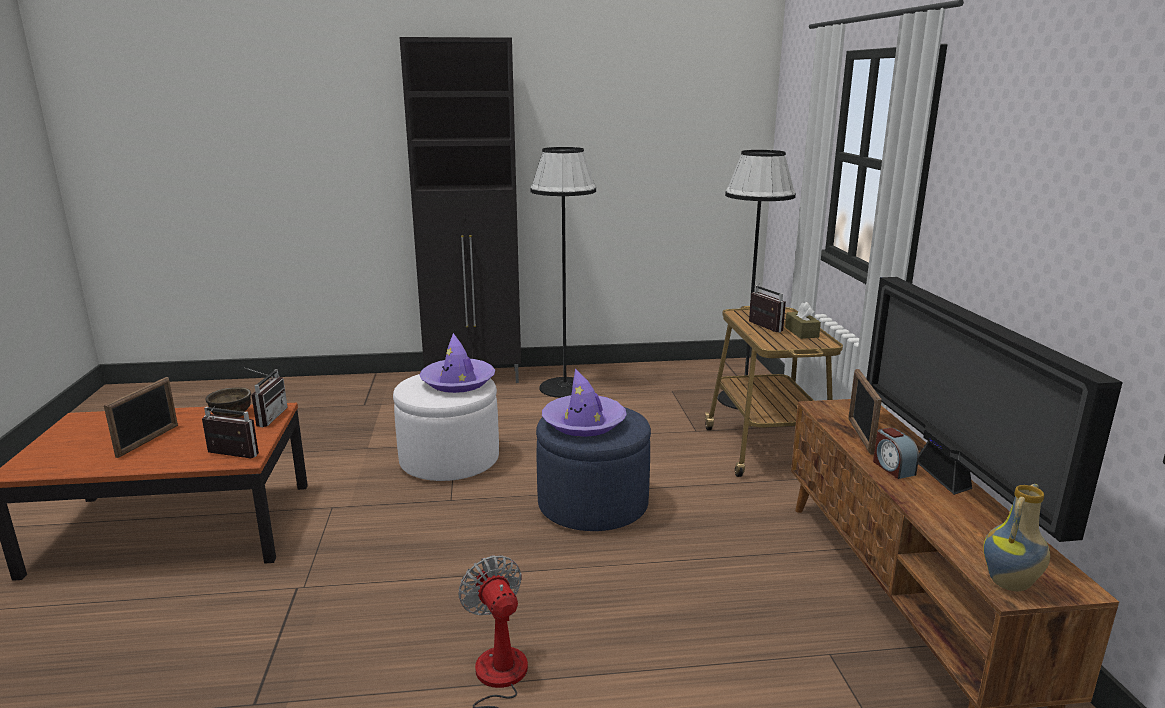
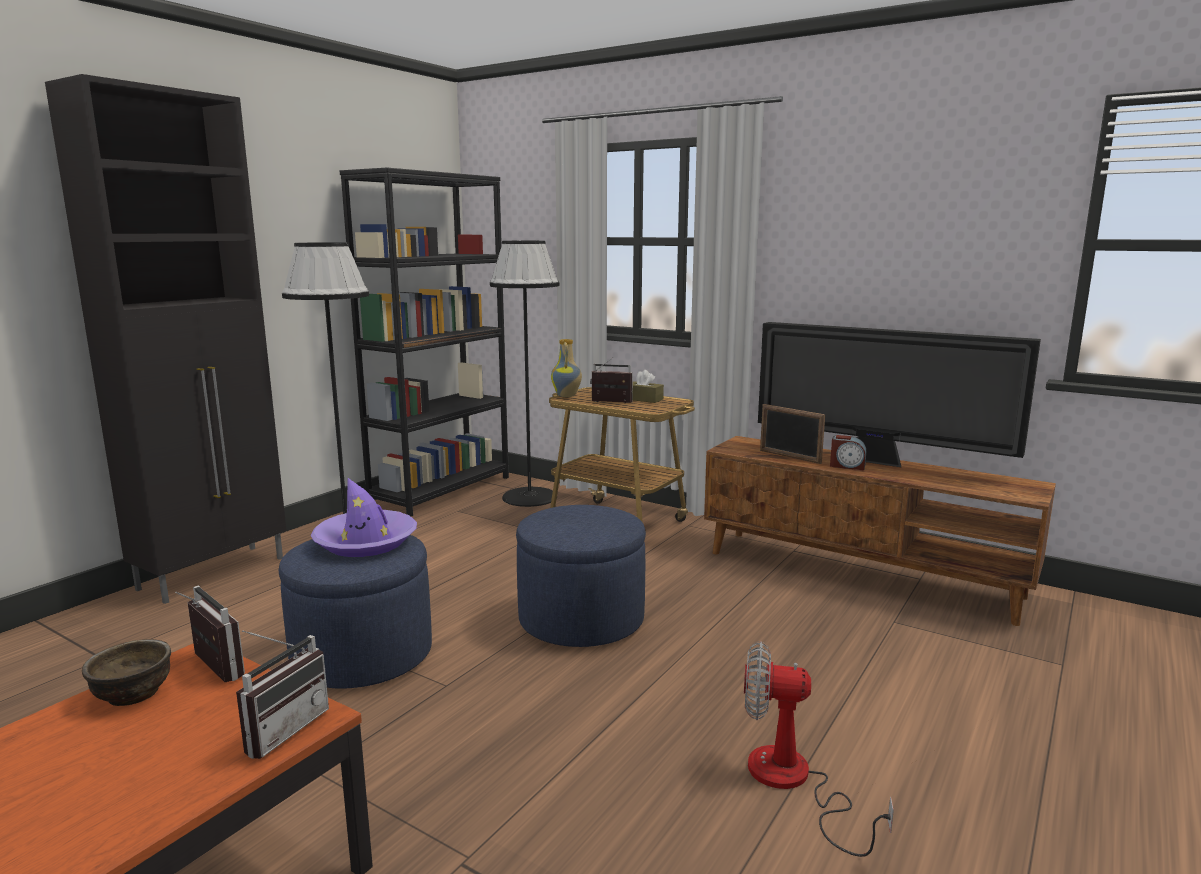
camera: 50 degrees left, 5 degrees down
(148, 441) = (59, 792): picture frame -> none
(228, 457) = (281, 728): radio -> radio turned 150 degrees clockwise
(449, 460) = (362, 655): white ottoman -> blue ottoman
(584, 423) = (578, 525): purple hat -> none
(691, 370) = (441, 490): none -> black bookcase
(1010, 584) = (1021, 494): vase -> vase (567, 396)

